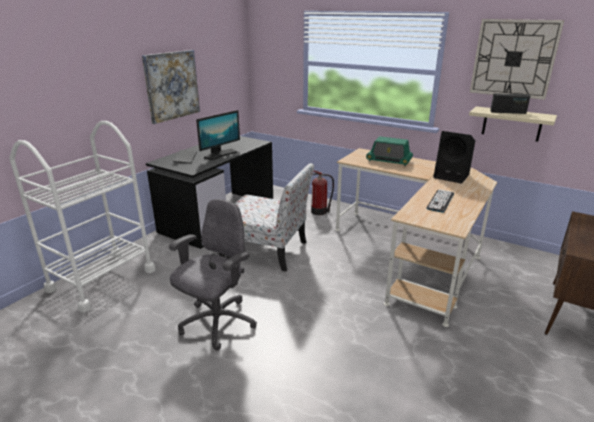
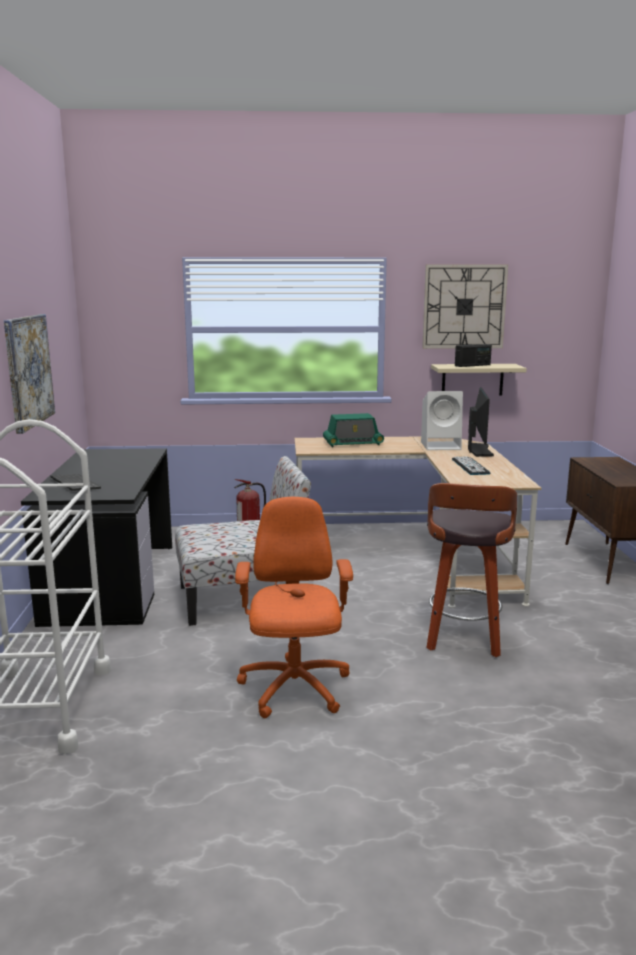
camera: 35 degrees left, 10 degrees down
(217, 323) = (294, 689): grey office chair -> orange office chair
(220, 154) = (123, 472): monitor -> monitor (479, 450)
(361, 334) = (464, 639): none -> stool
(452, 176) = (441, 446): black speaker -> white speaker

